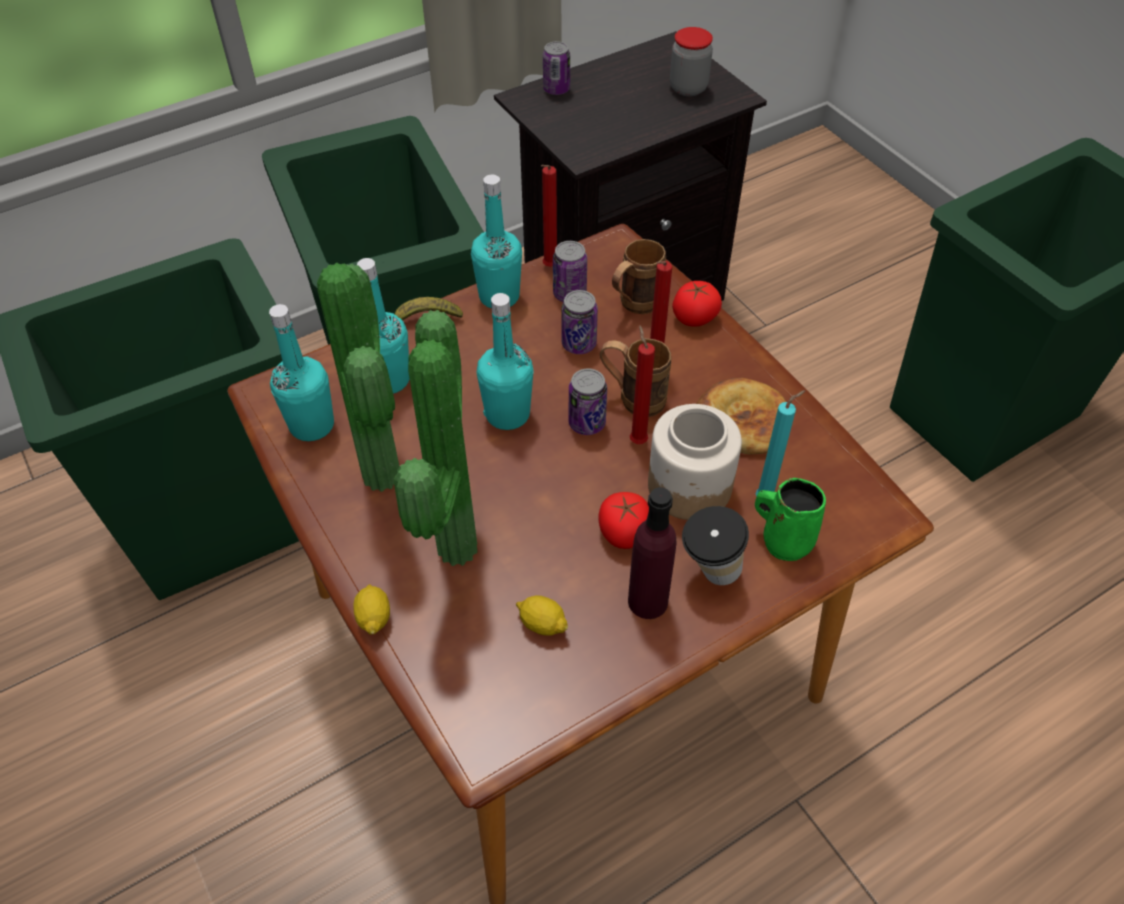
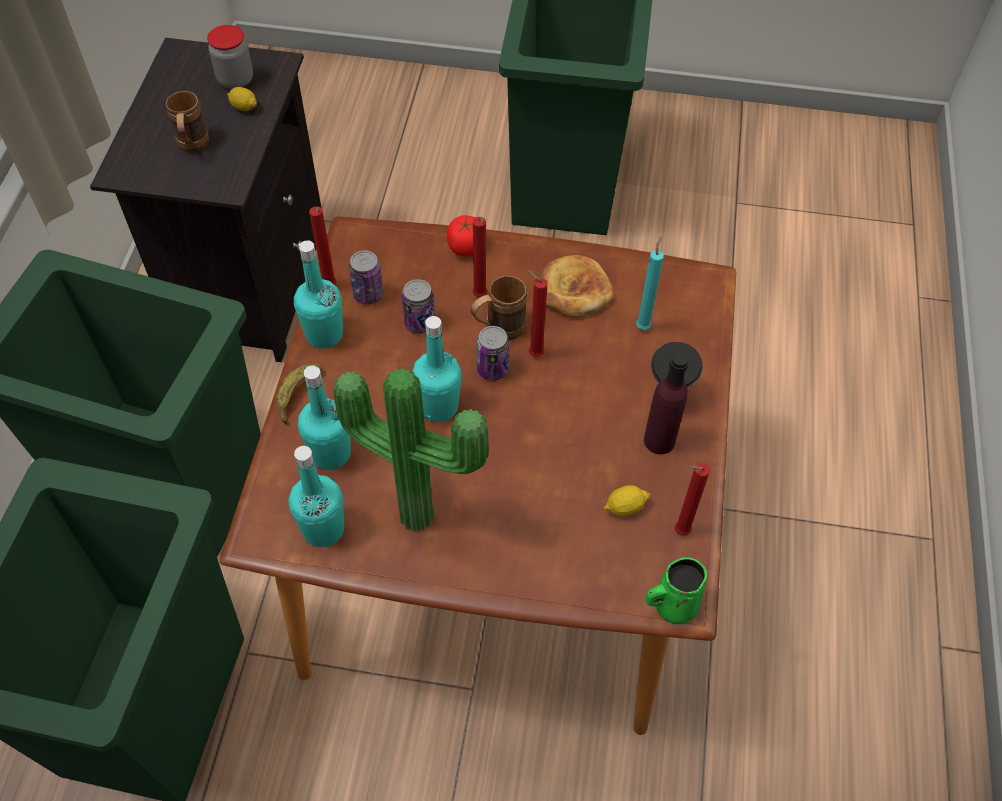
camera: 50 degrees left, 5 degrees up
(374, 617) = (532, 598): lemon -> lemon (244, 107)
(449, 549) = (519, 518): potted plant -> none
(556, 89) = (136, 147): can -> none
(559, 689) = (679, 532): none -> red candle
(624, 533) = (598, 415): tomato -> none
(633, 306) = (419, 269): brown mug -> brown mug (192, 147)
(688, 486) = (596, 356): jar -> none
(784, 540) = (680, 341): green mug -> green mug (672, 605)

